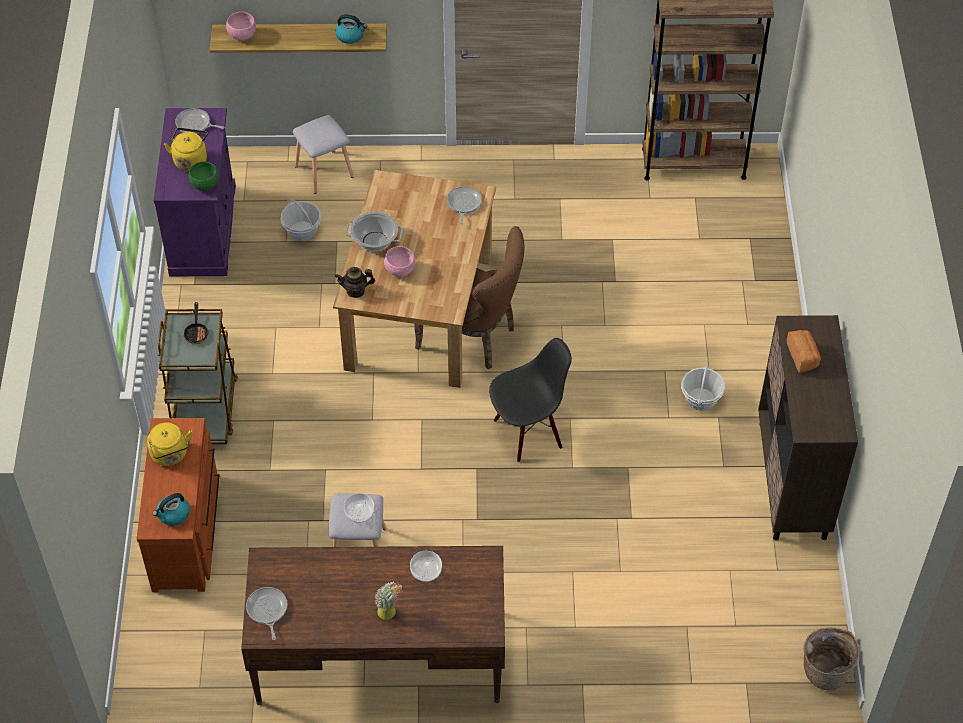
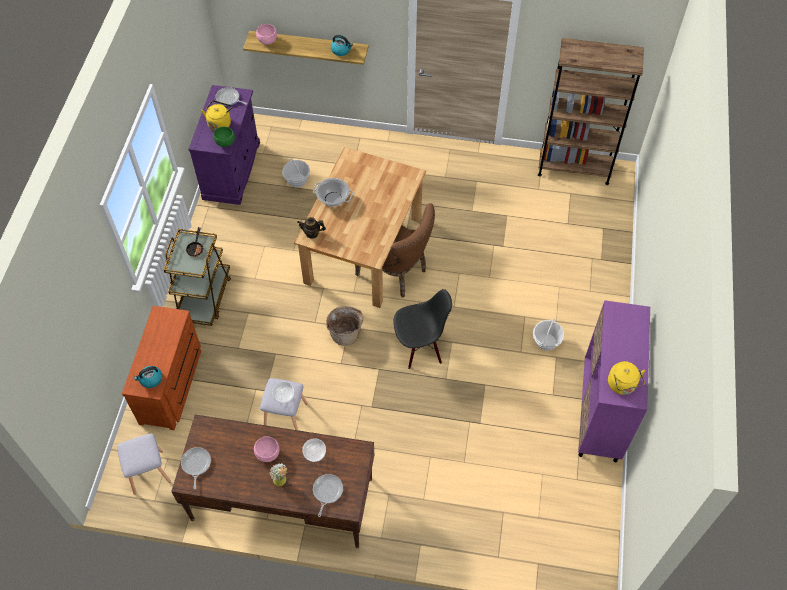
camera: 10 degrees right, 5 degrees up
(170, 455) = (159, 335): yellow kettle -> yellow kettle (622, 385)
(324, 171) = (321, 140): grey stool -> grey stool (149, 471)
(399, 270) = (345, 223): pink bowl -> pink bowl (267, 454)
(463, 204) = (400, 180): frying pan -> frying pan (327, 492)
(792, 480) = (600, 413): brown cabinet -> purple cabinet
(803, 357) = (618, 335): bread -> none
(825, 670) = (598, 563): basket -> basket (346, 333)

